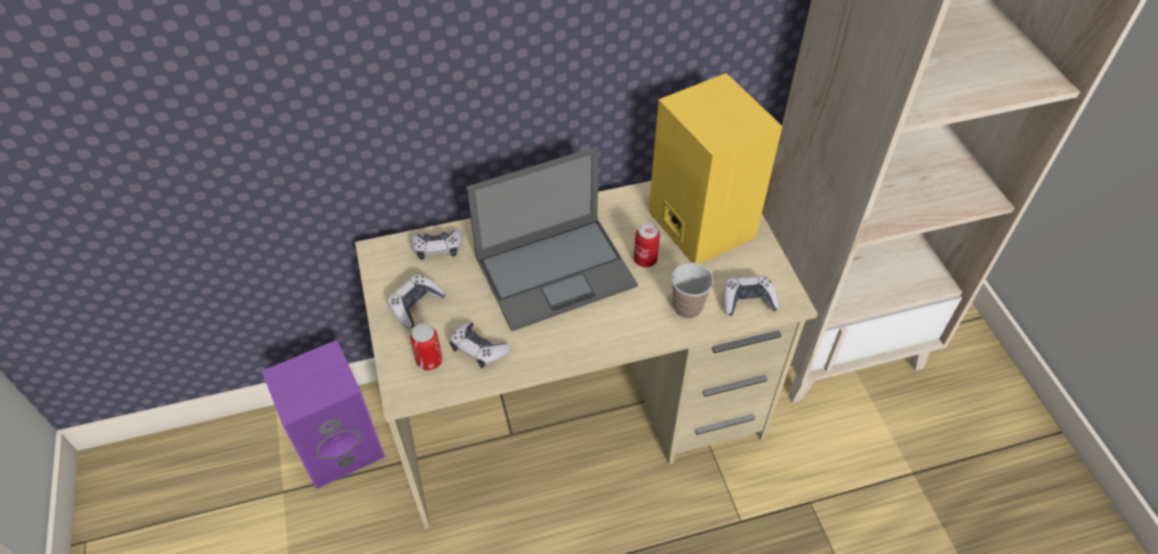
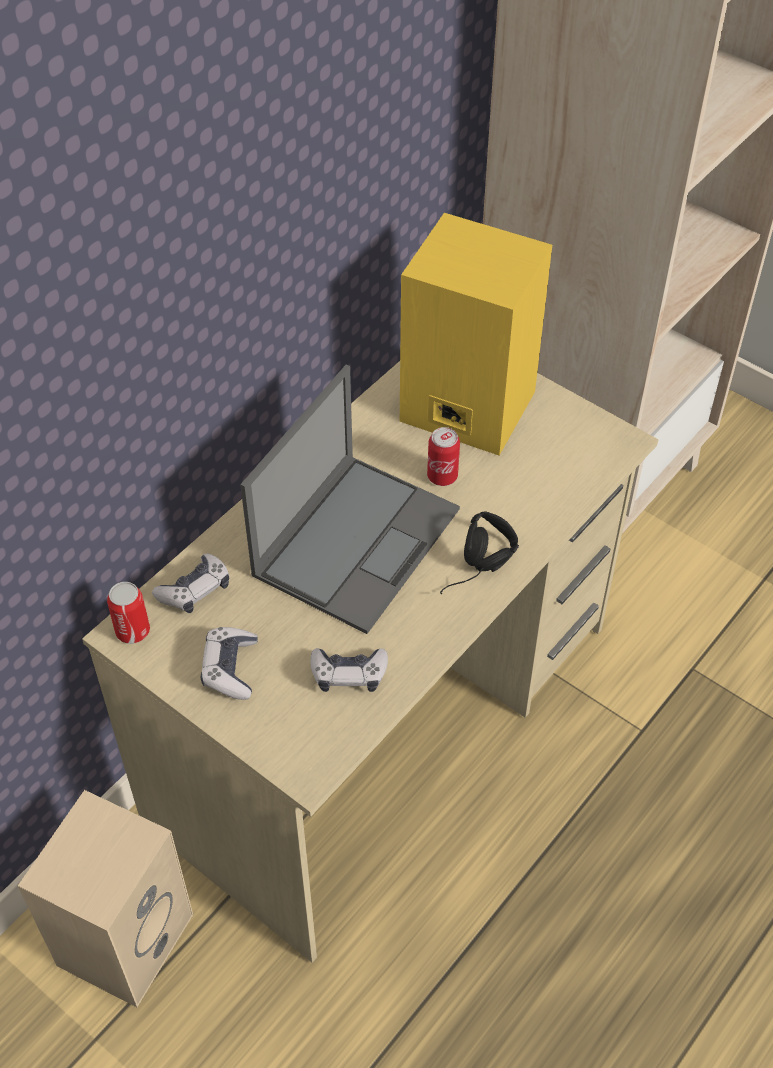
camera: 35 degrees left, 0 degrees up
(341, 445) = (125, 936): purple speaker -> beige speaker
(429, 360) = (303, 719): can -> can (133, 631)
(616, 333) = (480, 571): none -> black headphones
(687, 308) = (530, 503): cup -> none
(748, 301) = (583, 463): game controller -> none

